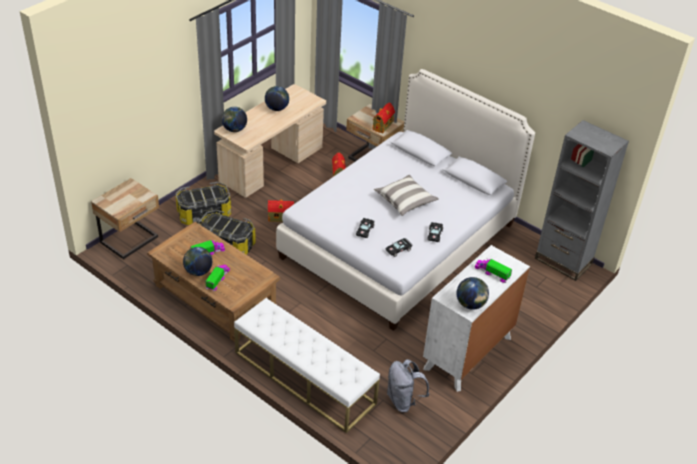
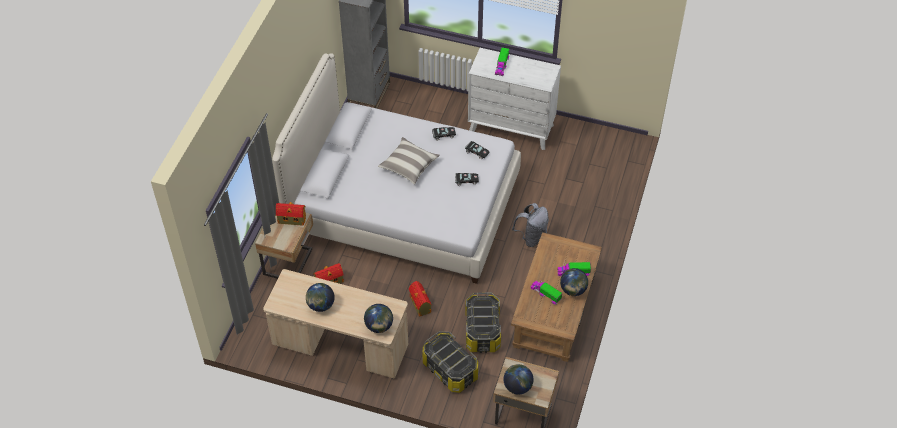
camera: 110 degrees left, 10 degrees up
(304, 378) = (600, 216): white bench -> none
(403, 401) = (582, 152): grey backpack -> grey backpack (531, 237)
(470, 304) = (544, 69): globe -> globe (517, 387)

